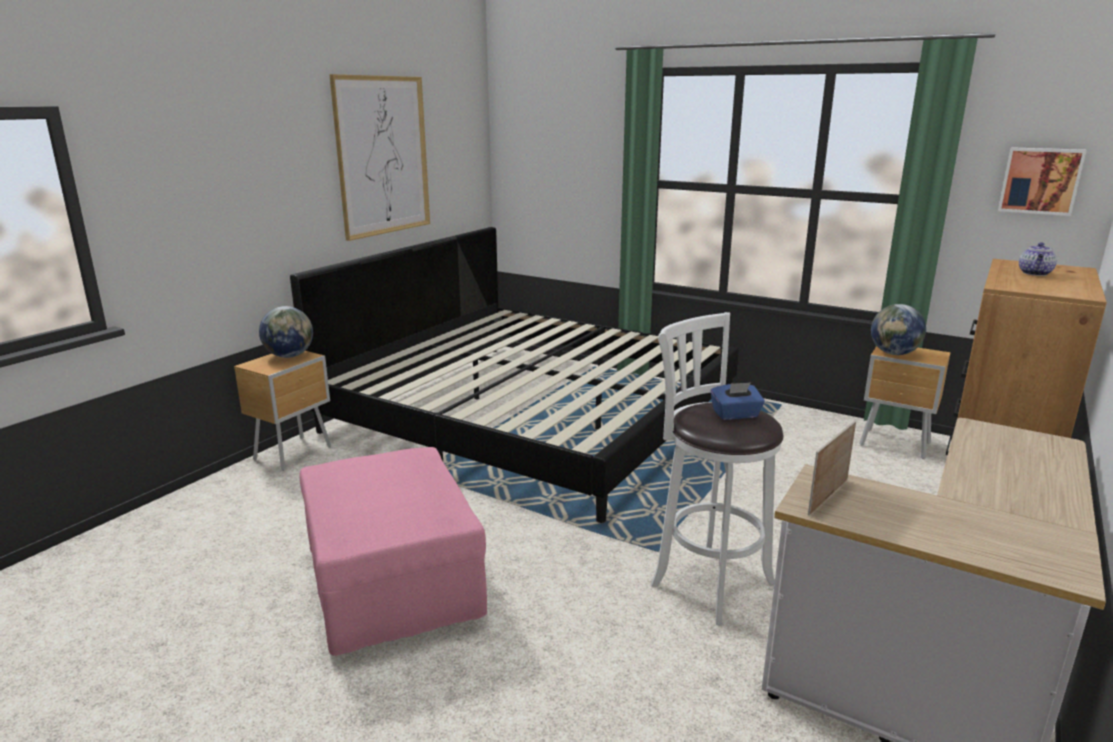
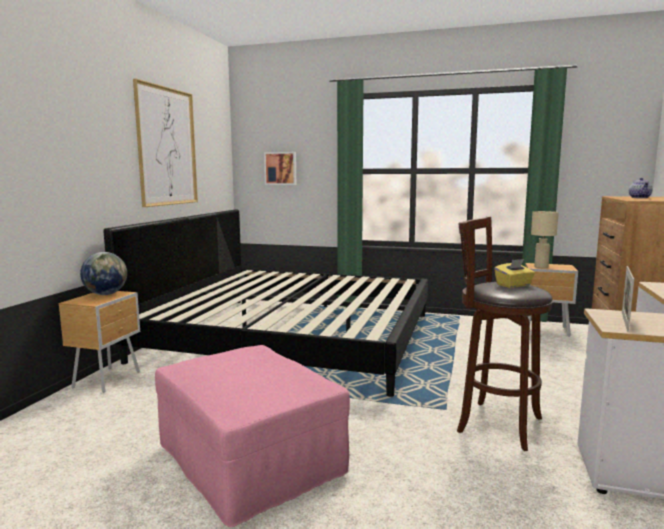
camera: 15 degrees left, 10 degrees down
(707, 581) = (494, 423): white stool -> brown stool
(735, 415) = (513, 285): blue tissue box -> yellow tissue box
(894, 353) = (541, 267): globe -> beige table lamp
(1040, 181) = (610, 153): picture -> picture (281, 168)

